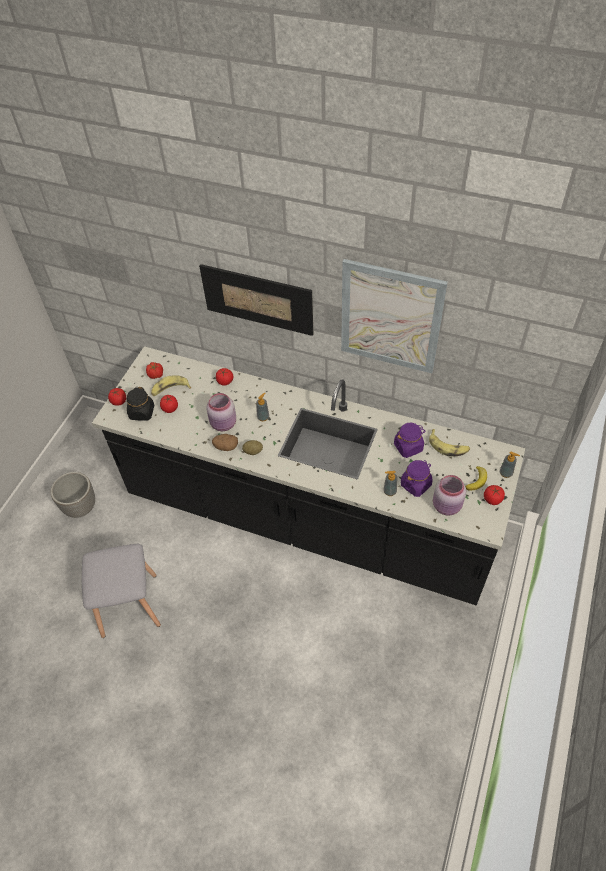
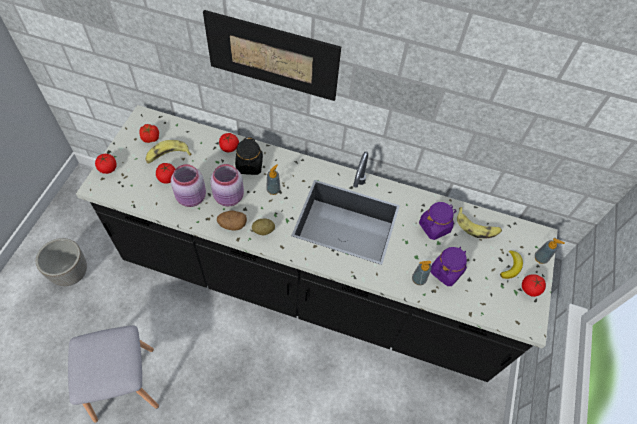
camera: 10 degrees left, 5 degrees up
(142, 412) = (135, 182): black jar -> black jar (249, 165)
(390, 317) = (434, 83): picture -> none
(447, 506) = (482, 297): pink jar -> pink jar (192, 198)

